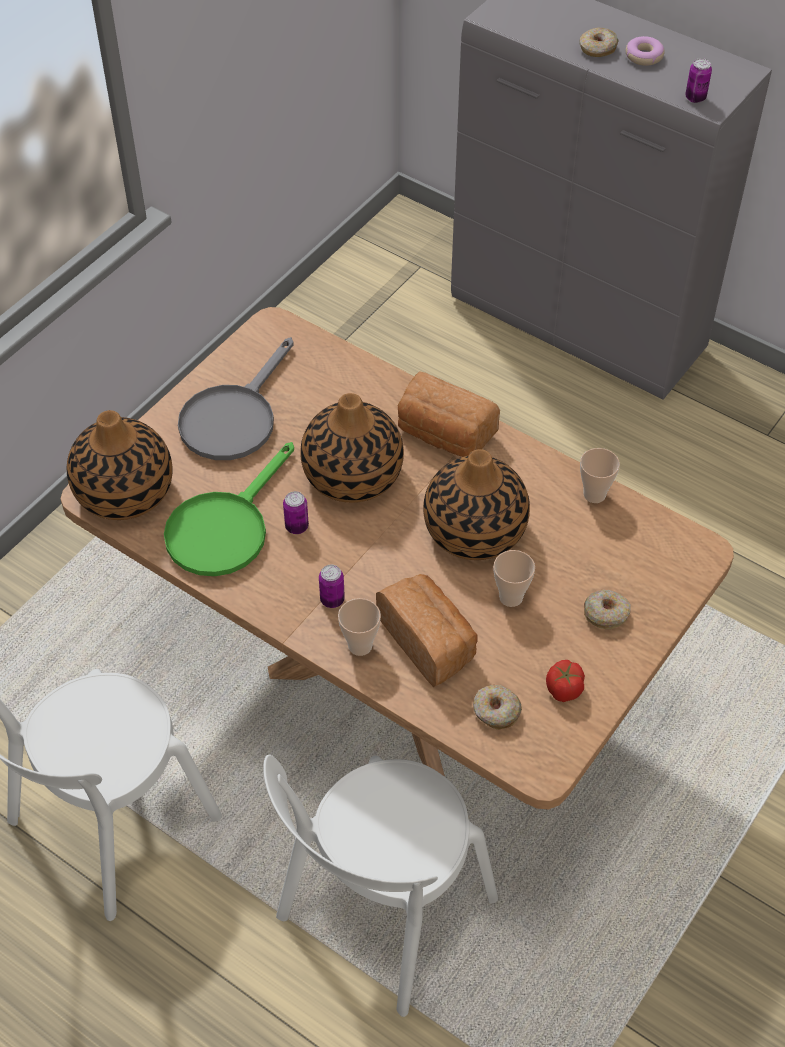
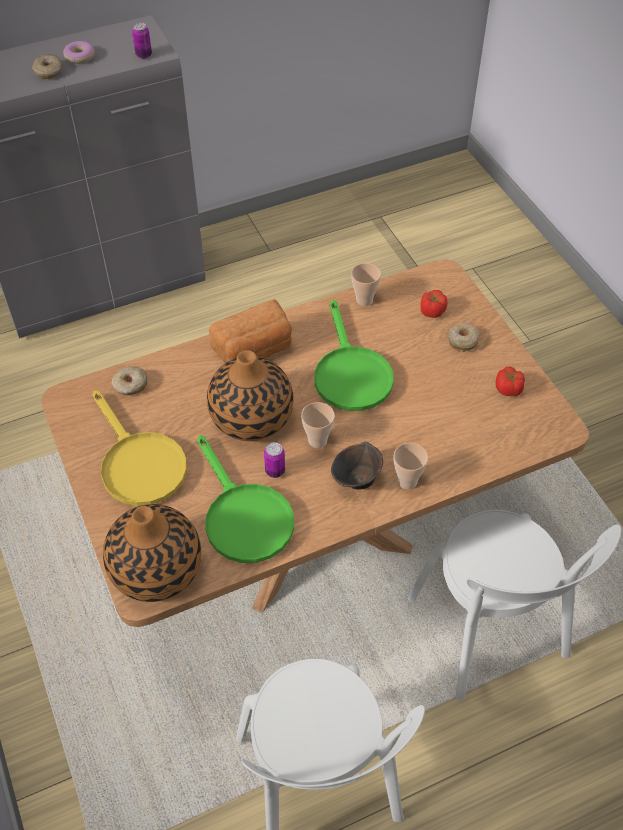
camera: 60 degrees left, 0 degrees up
(234, 417) = (138, 463): grey frying pan -> yellow frying pan
(332, 600) = (356, 479): can -> brown bowl
(429, 641) = (427, 441): bread -> none
(474, 530) = (350, 373): vase -> green frying pan
(496, 711) = (506, 432): donut -> donut (130, 385)
(511, 597) = (419, 381): cup -> cup (317, 440)
(629, 565) = (432, 311): none -> tomato

